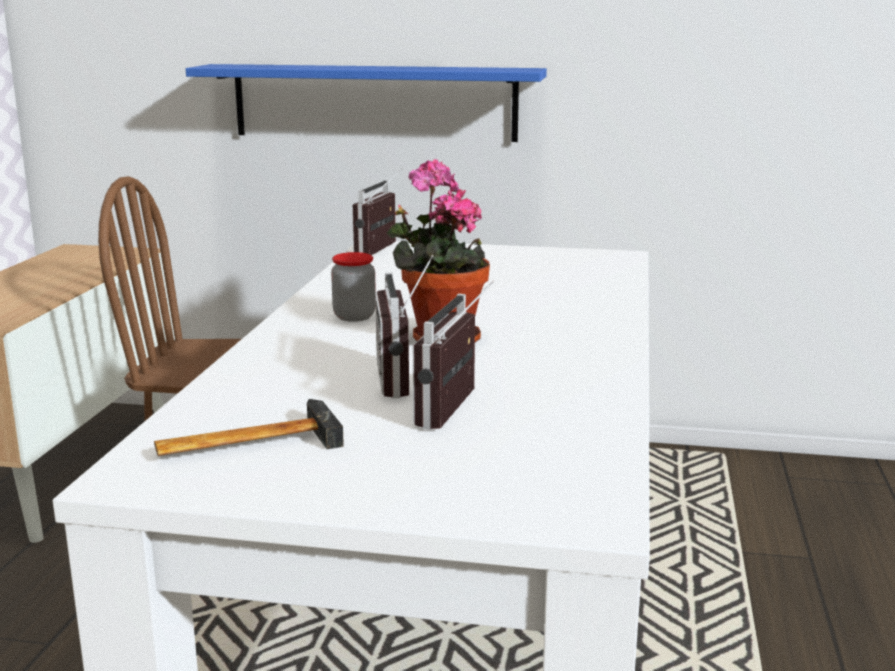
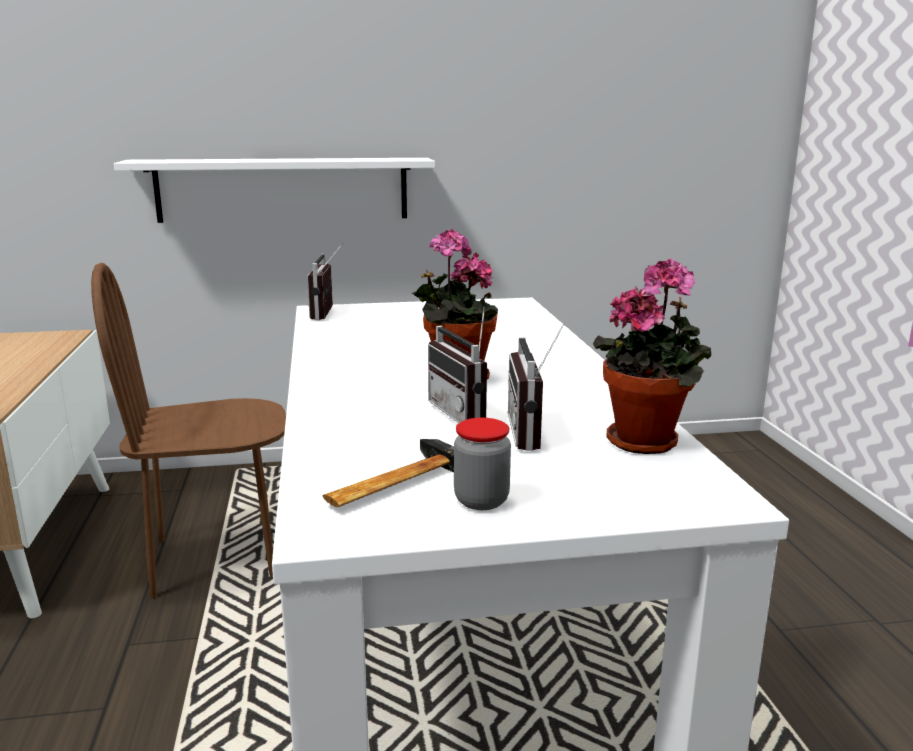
camera: 20 degrees left, 0 degrees up
(354, 316) = (365, 368): jar -> jar (481, 500)
(374, 102) = (283, 189): blue shelf -> white shelf
(583, 437) = (647, 440): none -> potted plant

